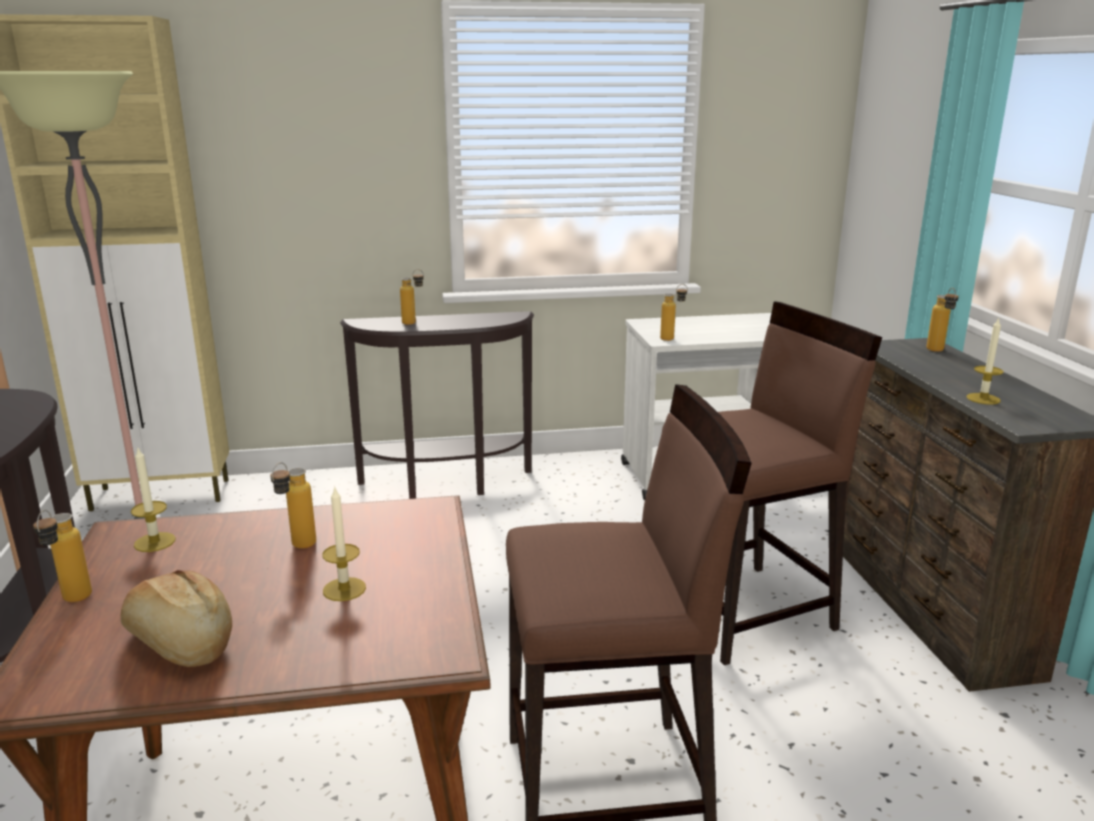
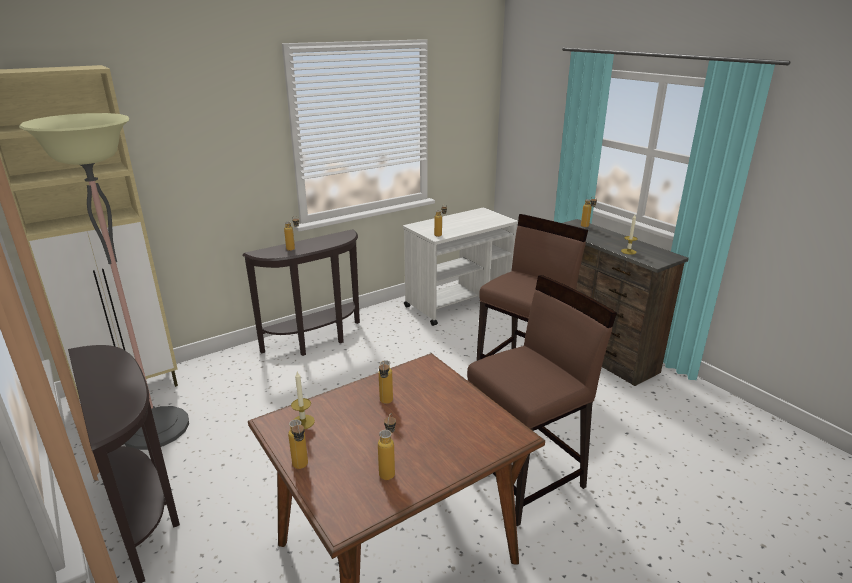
camera: 25 degrees left, 5 degrees up
(179, 643) = (389, 470): bread -> bottle
(344, 589) = (435, 418): candle -> none

